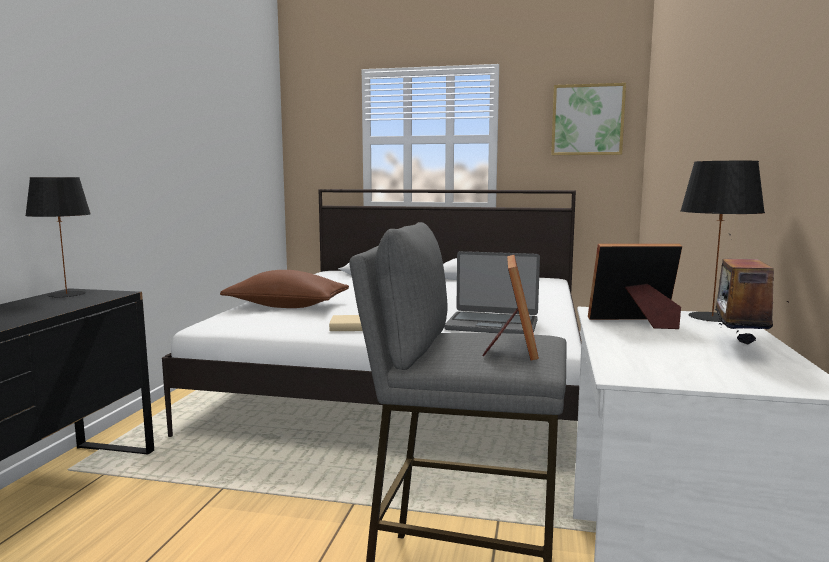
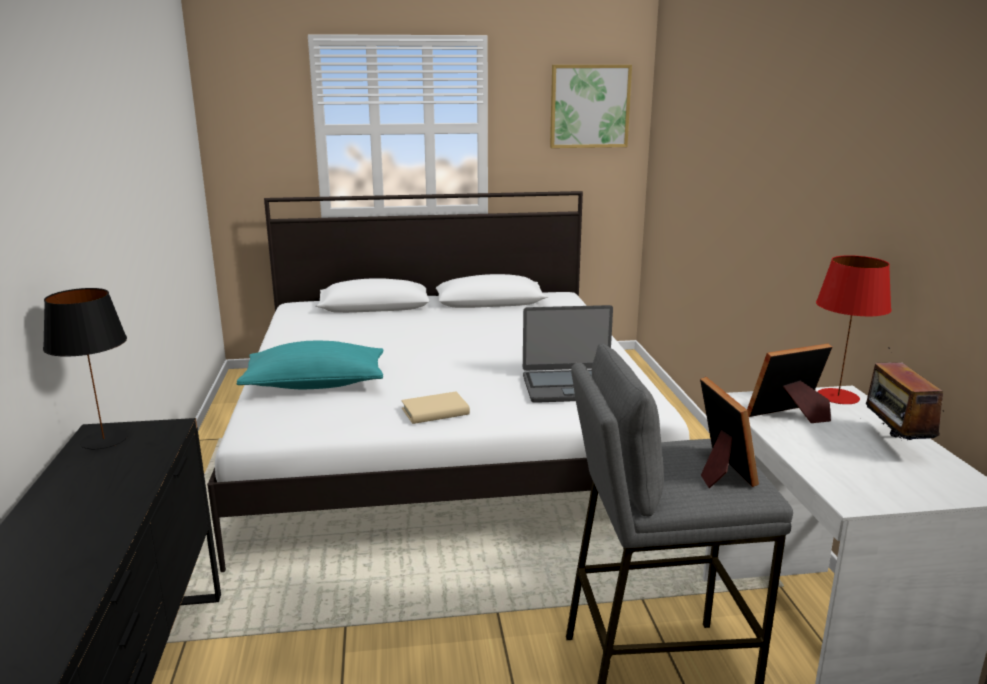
camera: 20 degrees left, 10 degrees up
(287, 306) = (315, 385): brown pillow -> turquoise pillow
(712, 317) = (837, 396): black table lamp -> red table lamp

